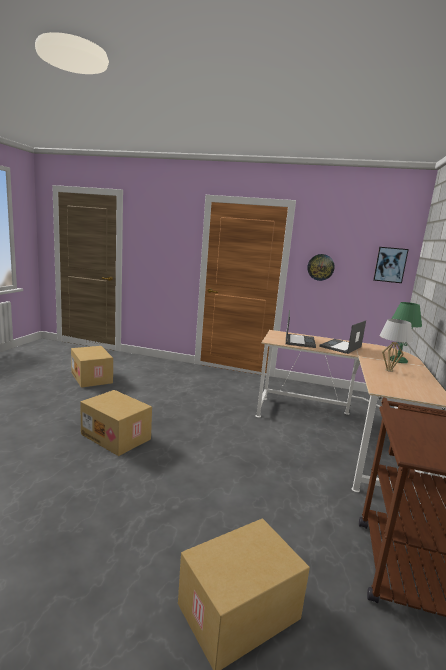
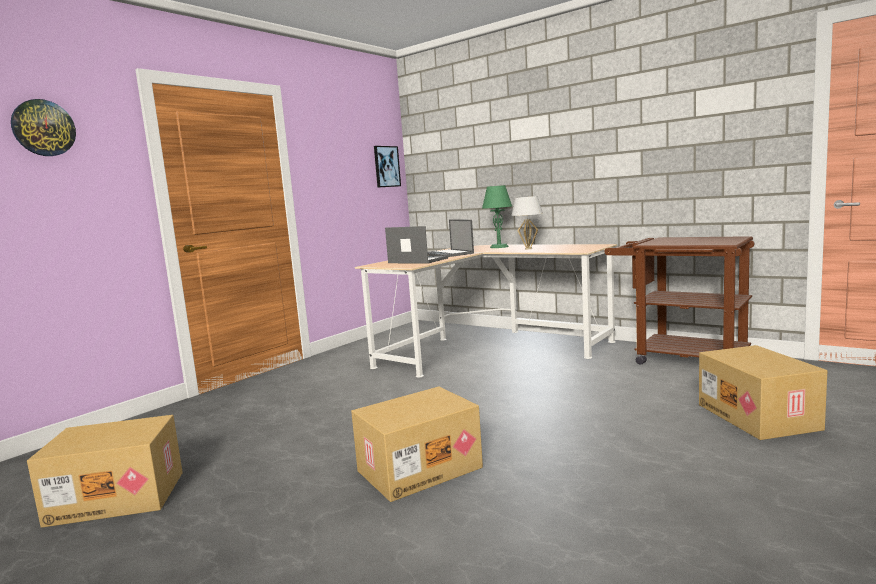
camera: 65 degrees left, 5 degrees down
(320, 267) = (327, 179): wall clock -> wall clock (43, 128)

